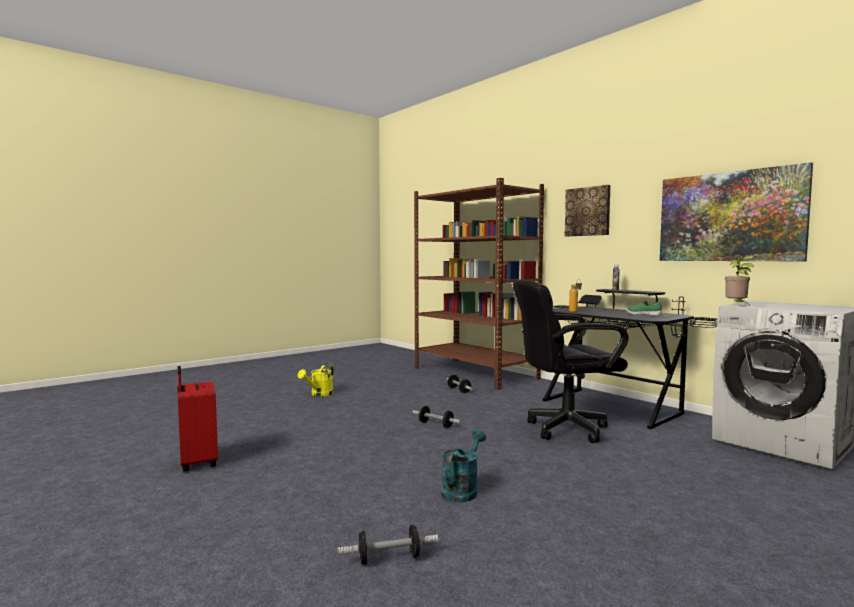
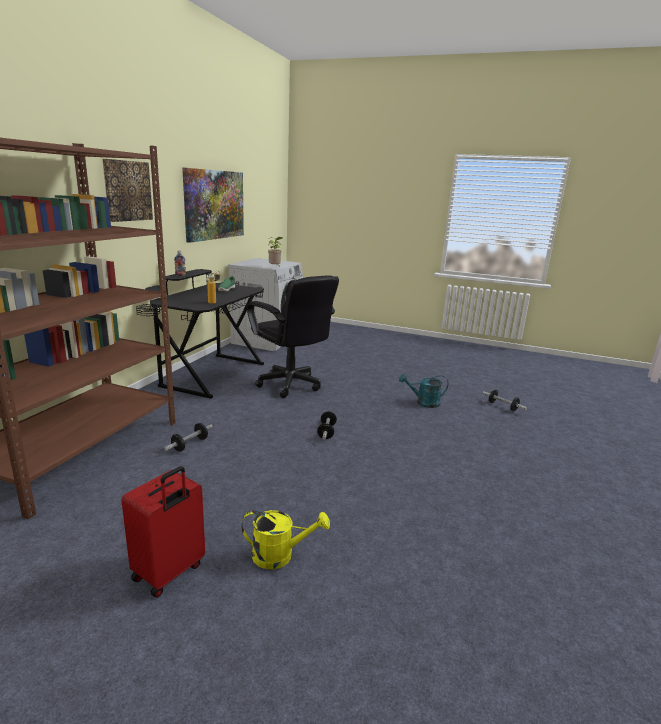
camera: 120 degrees left, 15 degrees up
(197, 463) = (548, 518): red suitcase -> red suitcase (169, 572)

